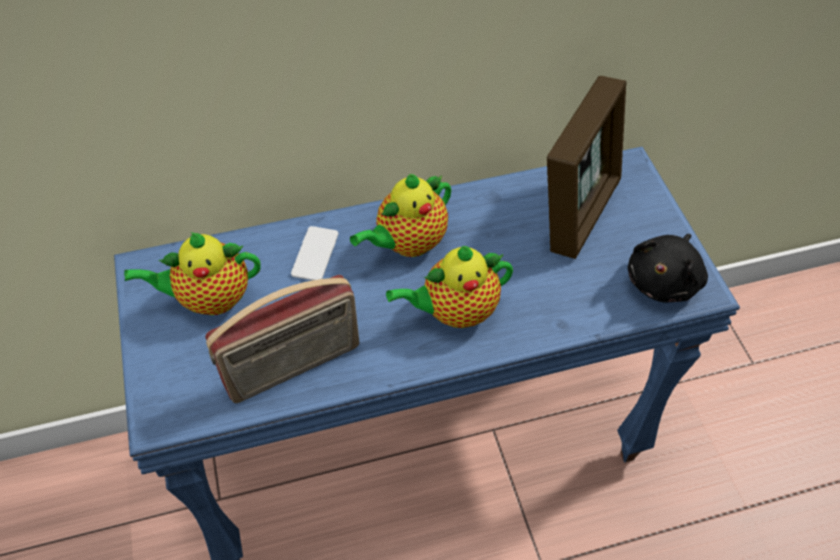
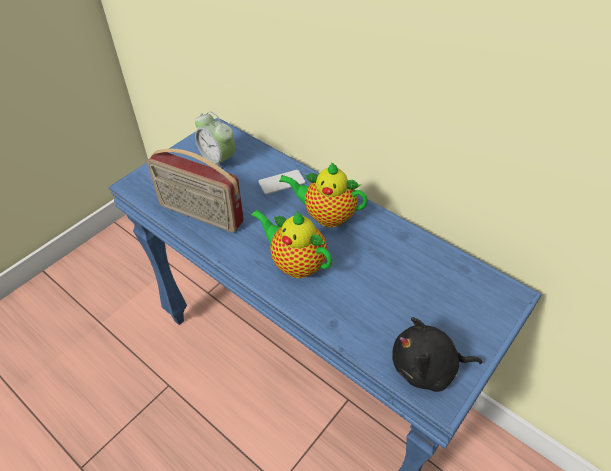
camera: 55 degrees right, 5 degrees down
(209, 299) = (218, 161): teapot -> alarm clock
(577, 211) = (437, 285): picture frame -> none

